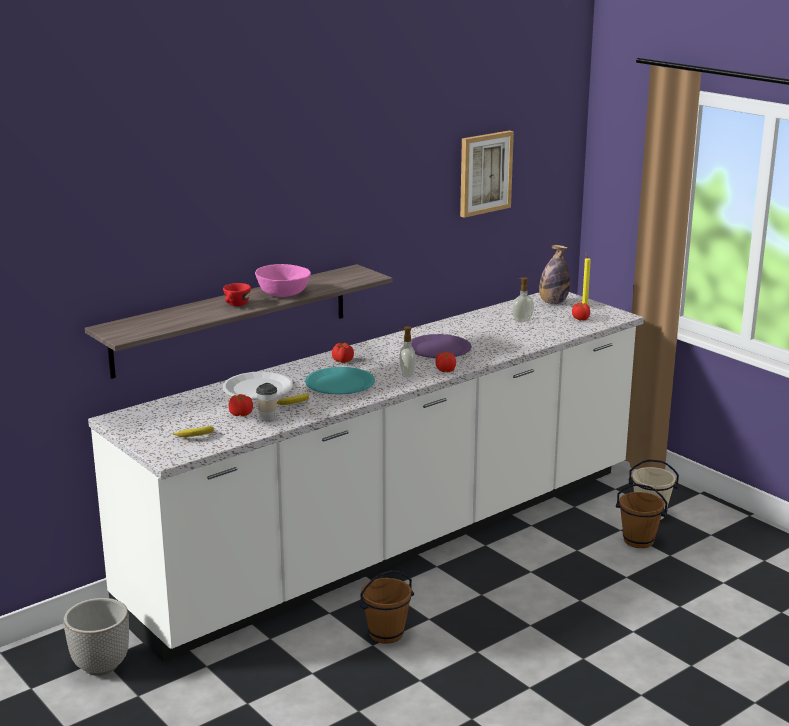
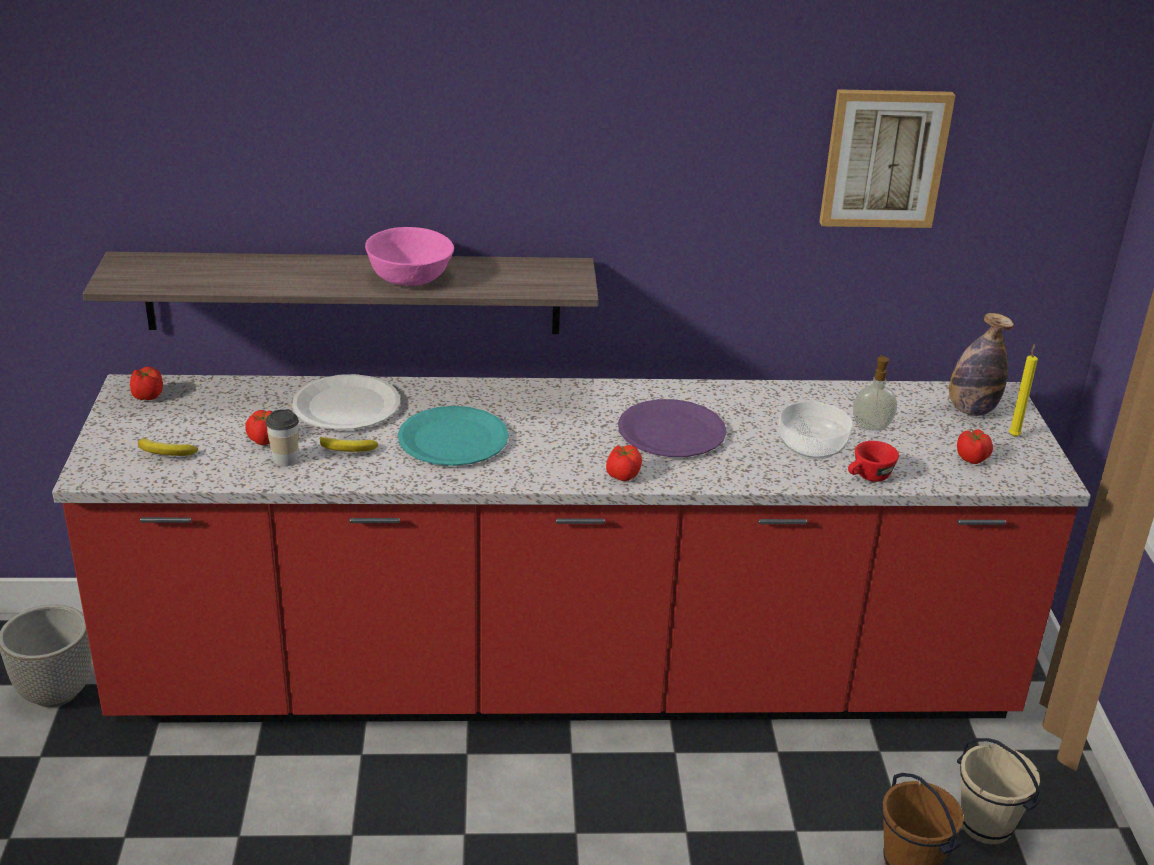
camera: 35 degrees right, 10 degrees up
(236, 305) = (321, 277): red cup -> red cup (868, 477)
(342, 361) = (513, 402): tomato -> tomato (147, 396)
(386, 633) = (387, 826): brown bucket -> none
(394, 540) = (566, 681): white counter -> red counter
(406, 374) = (560, 460): soap dispenser -> none
(508, 335) = (811, 446): none -> bowl

